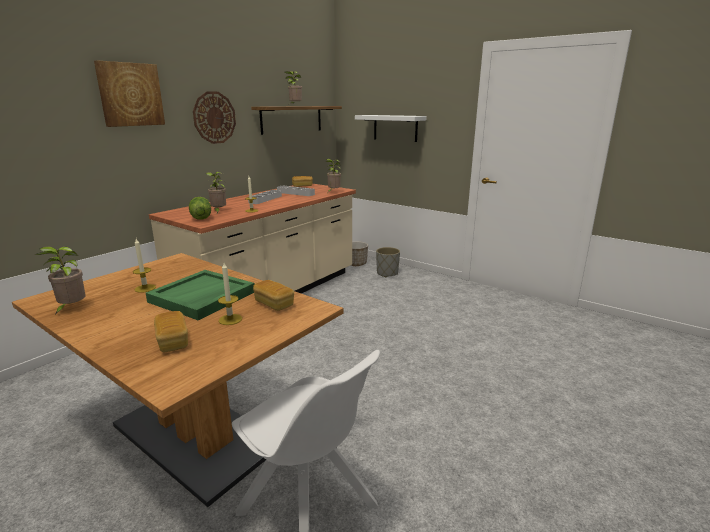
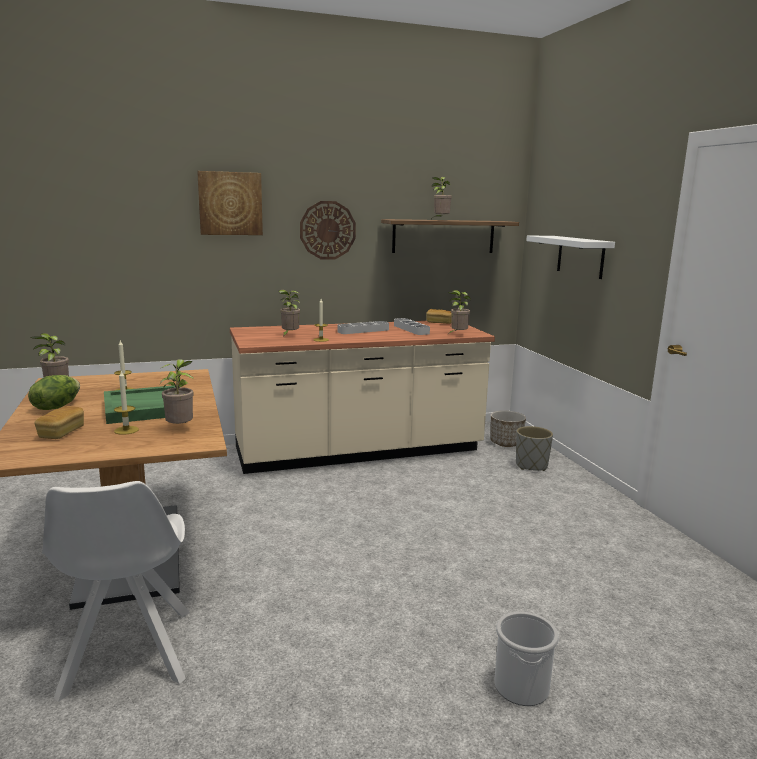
camera: 35 degrees right, 5 degrees down
(200, 218) = (260, 338): lettuce -> lettuce (56, 407)
(274, 304) = (181, 429): bread -> potted plant
(543, 398) = (522, 687): none -> bucket

